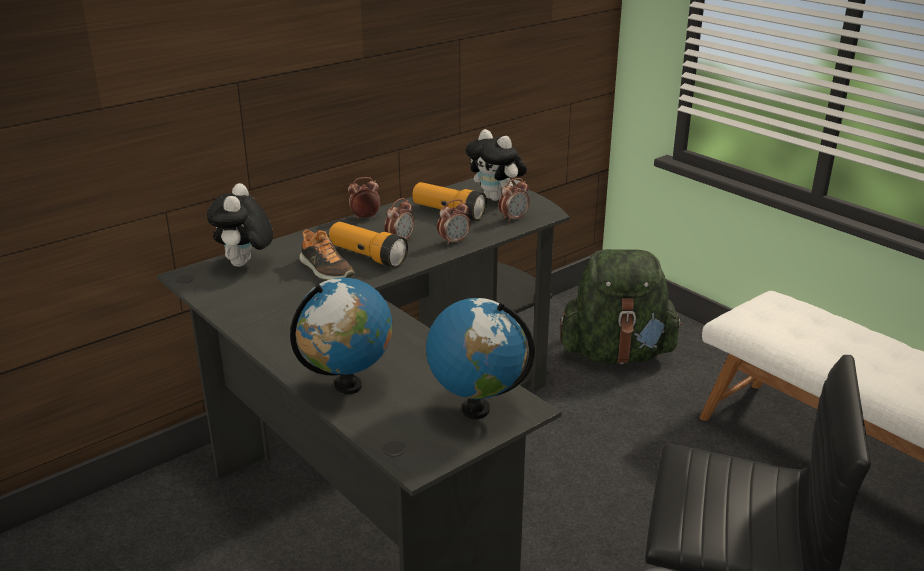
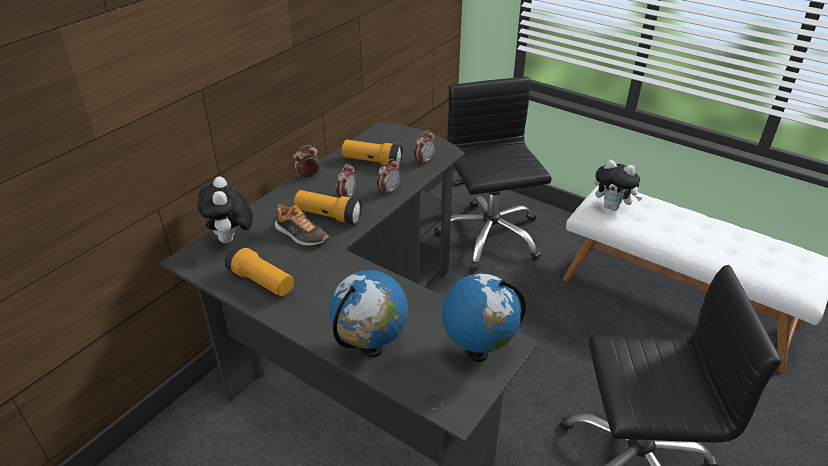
camera: 15 degrees left, 10 degrees up
(257, 306) = (261, 281): none -> flashlight
(496, 198) = (402, 142): plush toy -> plush toy (613, 207)
(616, 354) = (489, 236): green backpack -> black office chair

